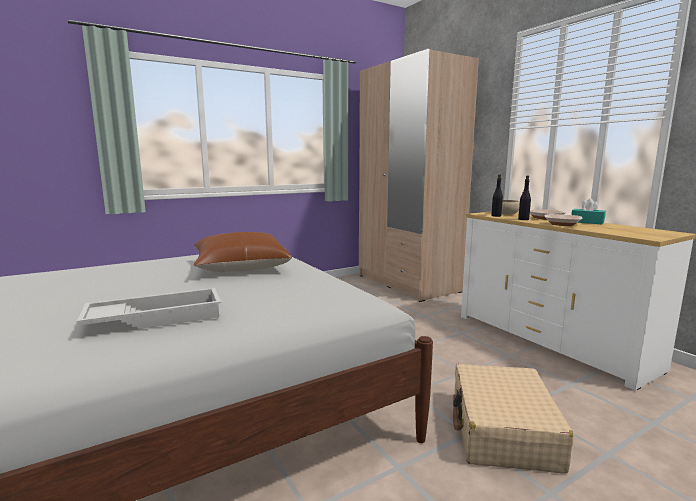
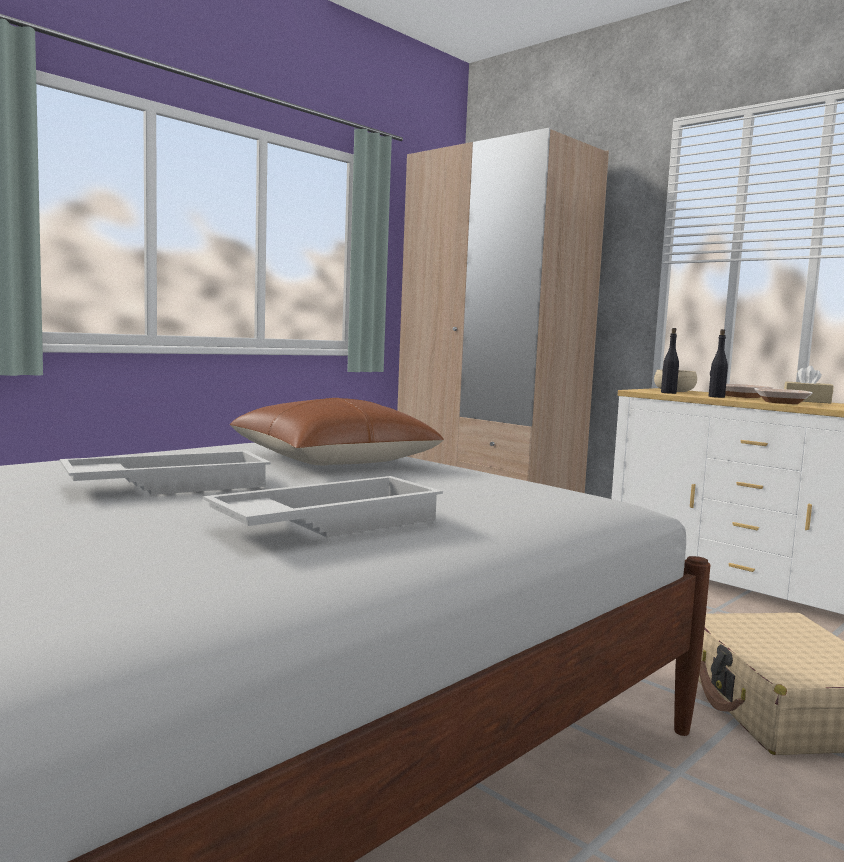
camera: 15 degrees left, 5 degrees down
(122, 286) = (168, 485): none -> white tray
(587, 222) = (806, 401): turquoise tissue box -> beige tissue box

